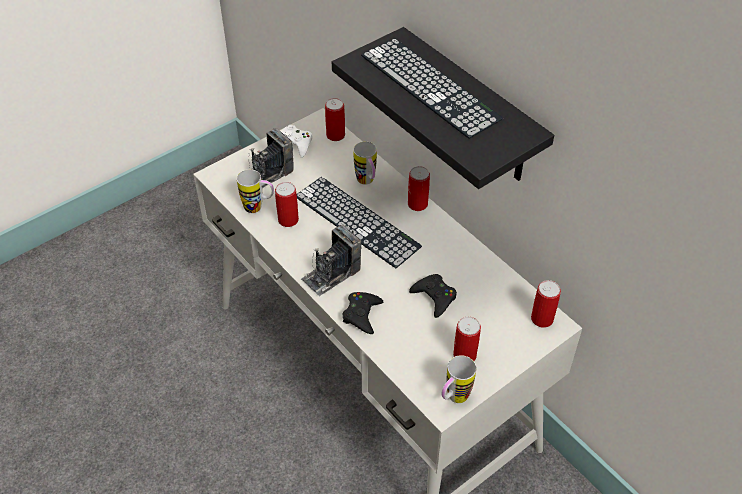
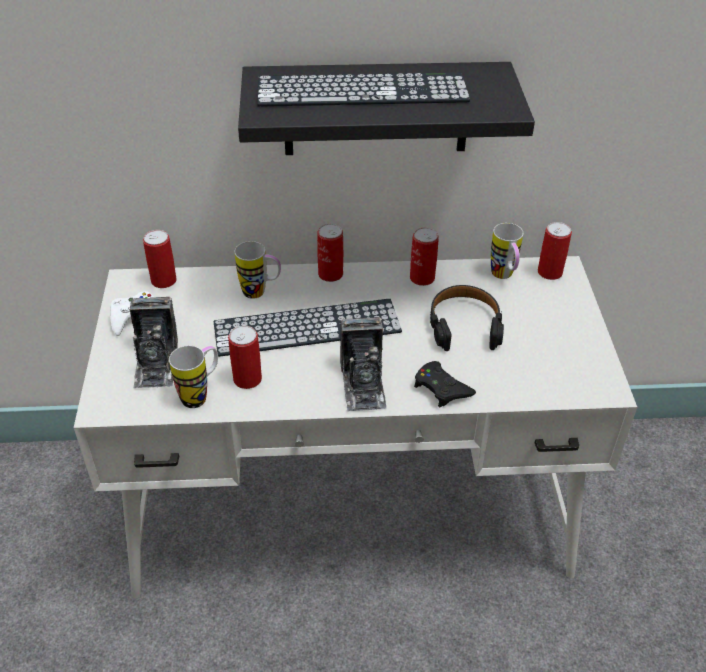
camera: 55 degrees left, 5 degrees down
(434, 297) = (464, 325): black game controller -> black headphones
(453, 399) = (602, 377): mug -> mug (504, 277)
(464, 355) = (554, 342): can -> can (422, 278)

